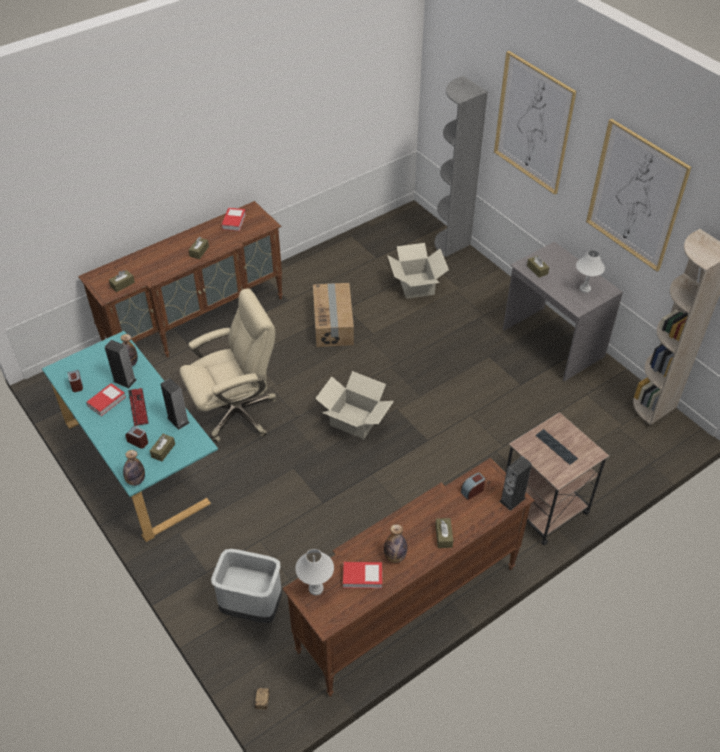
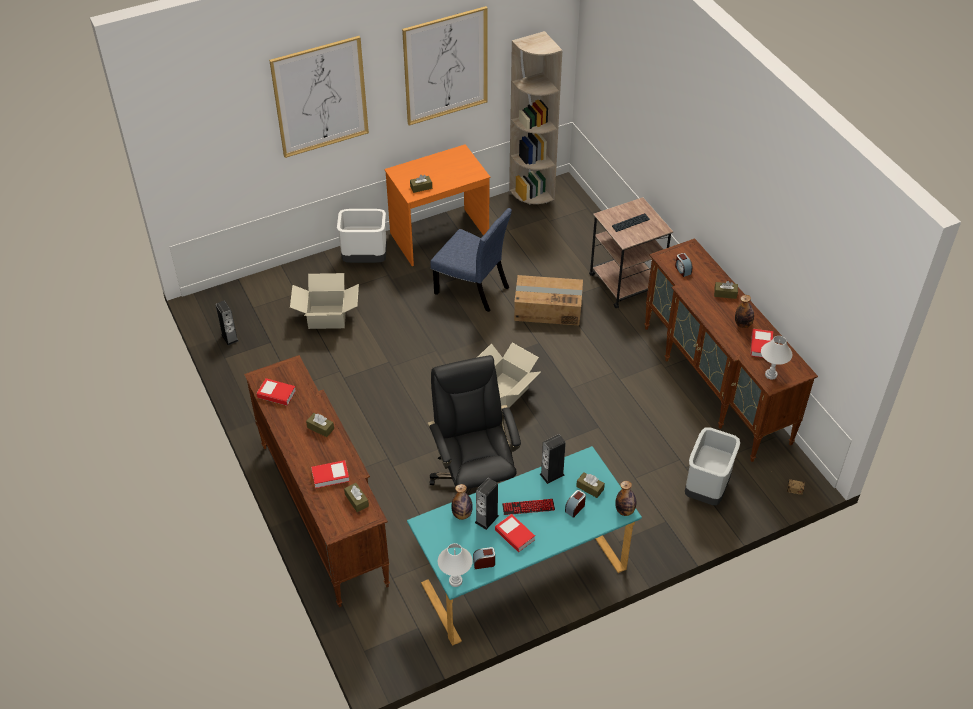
camera: 80 degrees left, 0 degrees up
(148, 266) = (330, 476): none -> book
(236, 414) = (474, 485): beige office chair -> black office chair
(333, 323) = (363, 390): cardboard box -> cardboard box (547, 309)
(448, 246) = (275, 282): grey bookcase -> none
(487, 377) = (471, 288): none -> blue chair
(499, 296) = (365, 259): none -> white trash can
(512, 499) = (693, 249): speaker -> speaker (230, 337)
(552, 343) = (439, 237): grey desk -> orange desk
(584, 289) = (455, 164): white table lamp -> white table lamp (455, 581)

